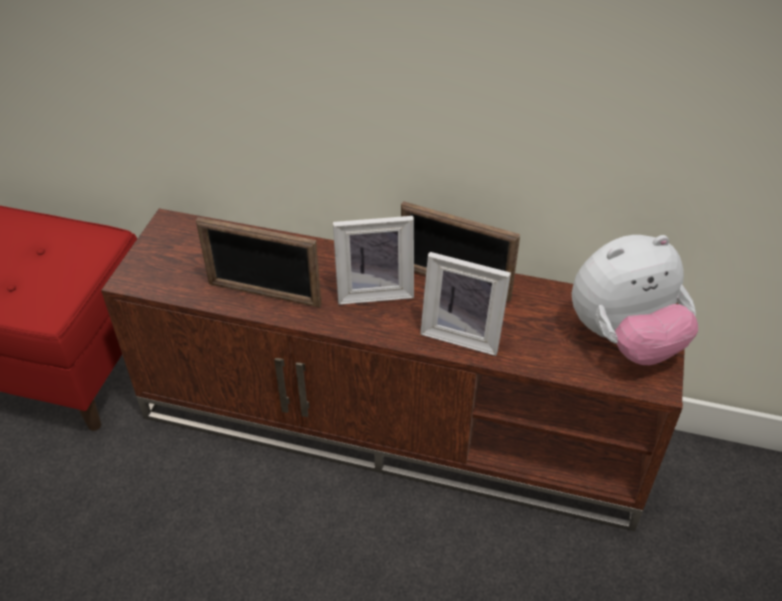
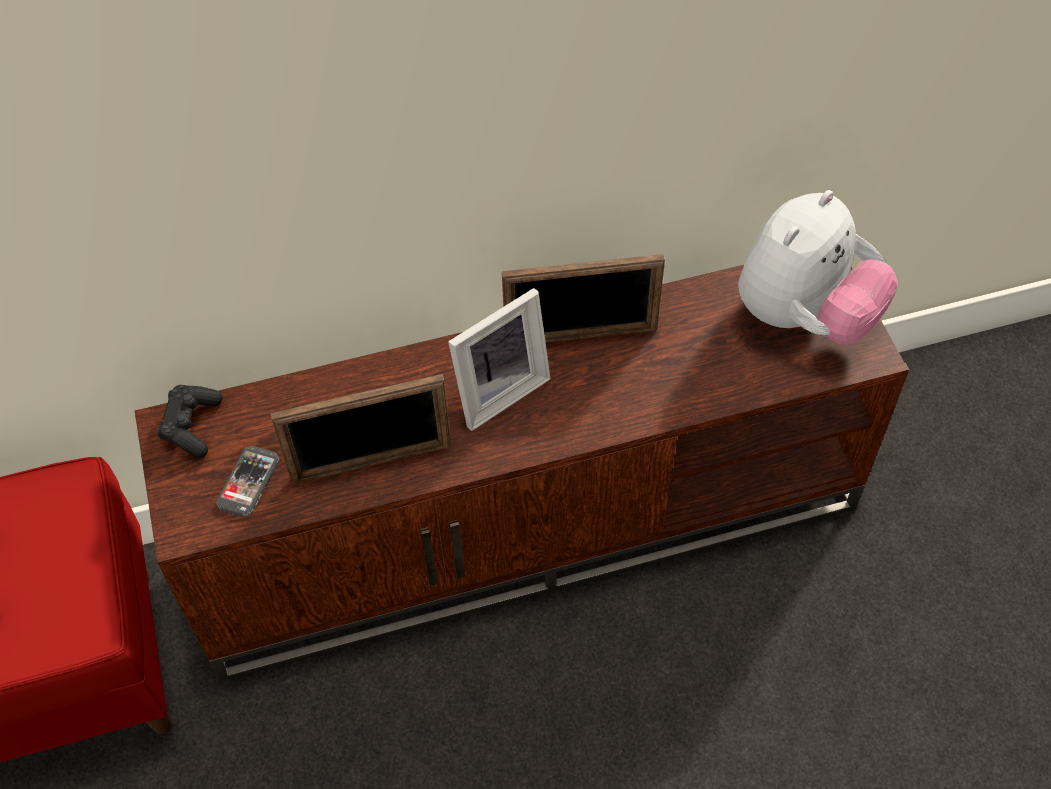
camera: 30 degrees left, 10 degrees up
(181, 229) = (192, 427): none -> black game controller
(185, 272) = (248, 482): none -> phone
(463, 333) = (635, 395): picture frame -> none

